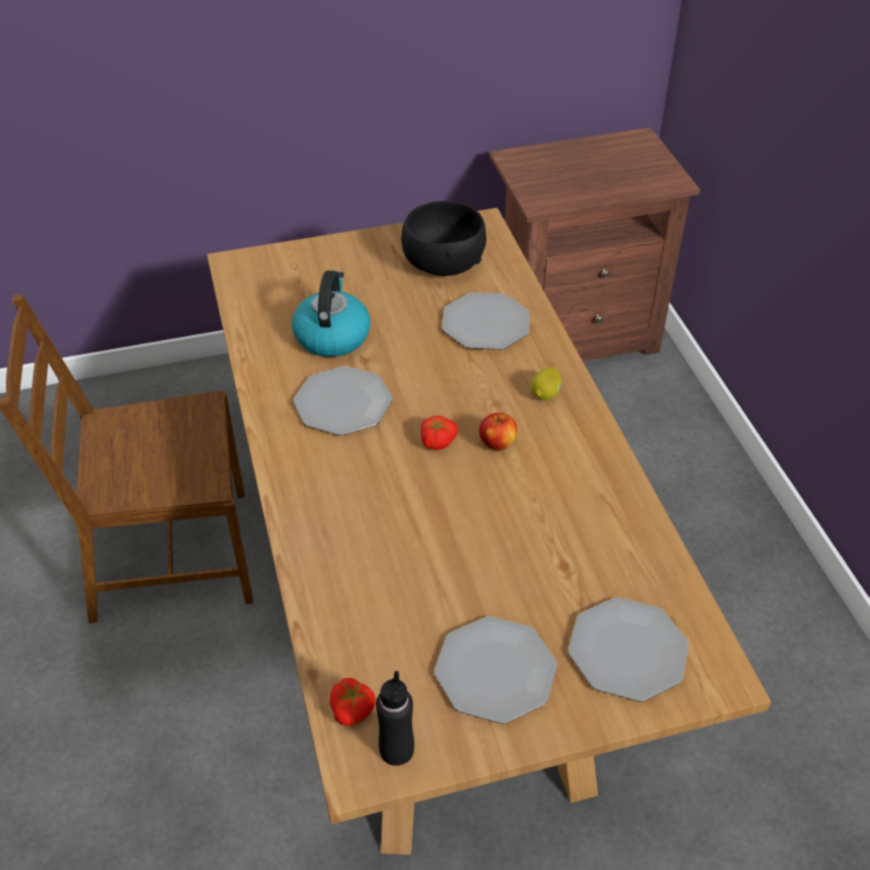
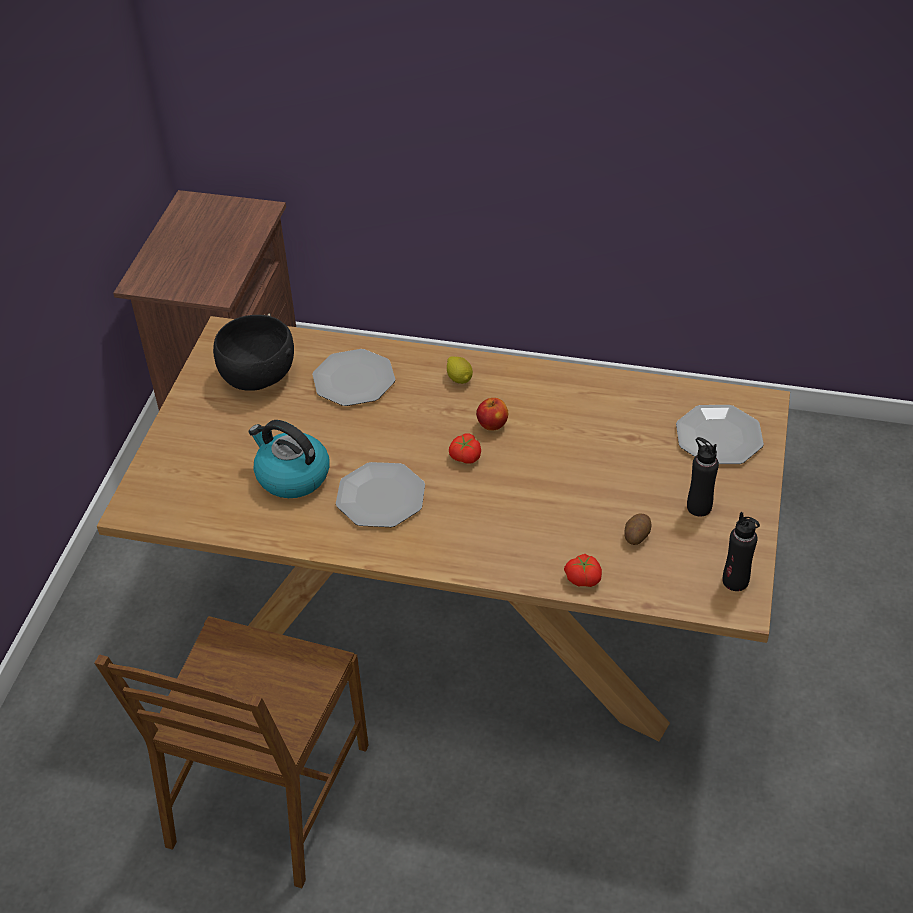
camera: 60 degrees left, 0 degrees up
(353, 709) = (690, 593): tomato -> tomato (583, 577)
(412, 626) = (636, 535): none -> potato
(495, 670) = (699, 507): plate -> black bottle

